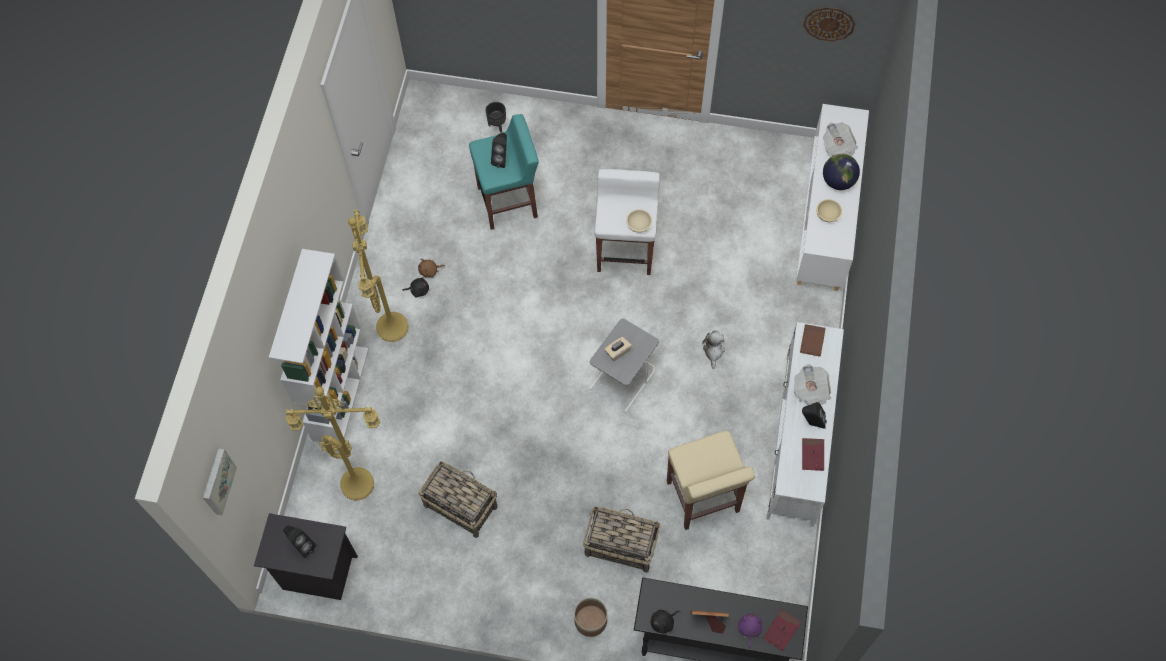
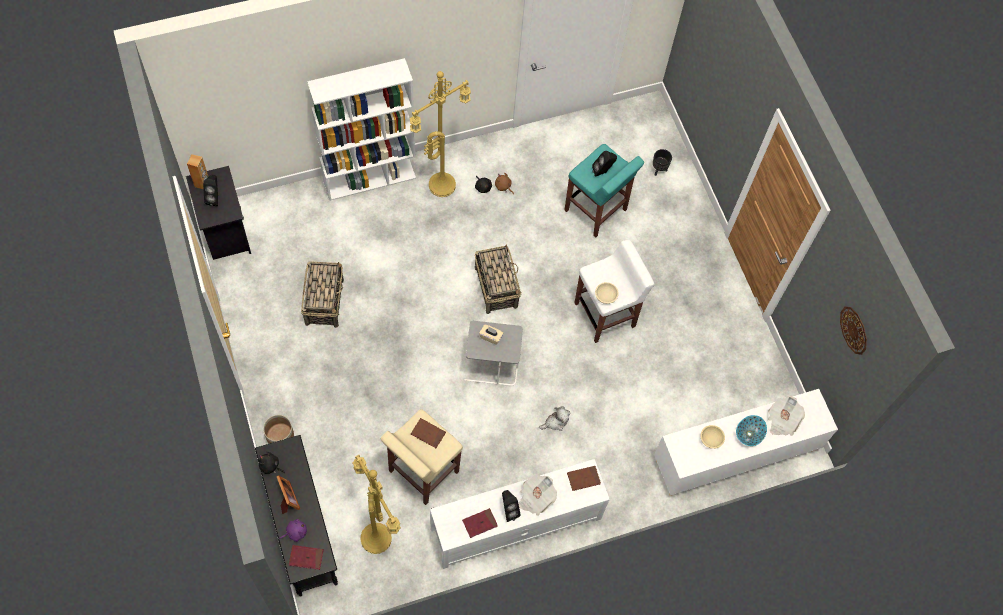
camera: 55 degrees right, 0 degrees up
(217, 481) = (192, 96): picture -> none
(274, 551) = (202, 183): none -> brown speaker
(359, 482) = (307, 225): yellow floor lamp -> yellow floor lamp (378, 538)
(620, 545) = (351, 428): basket -> basket (496, 287)
(700, 455) = (428, 433): none -> brown book
(838, 181) = (749, 434): globe -> bowl

